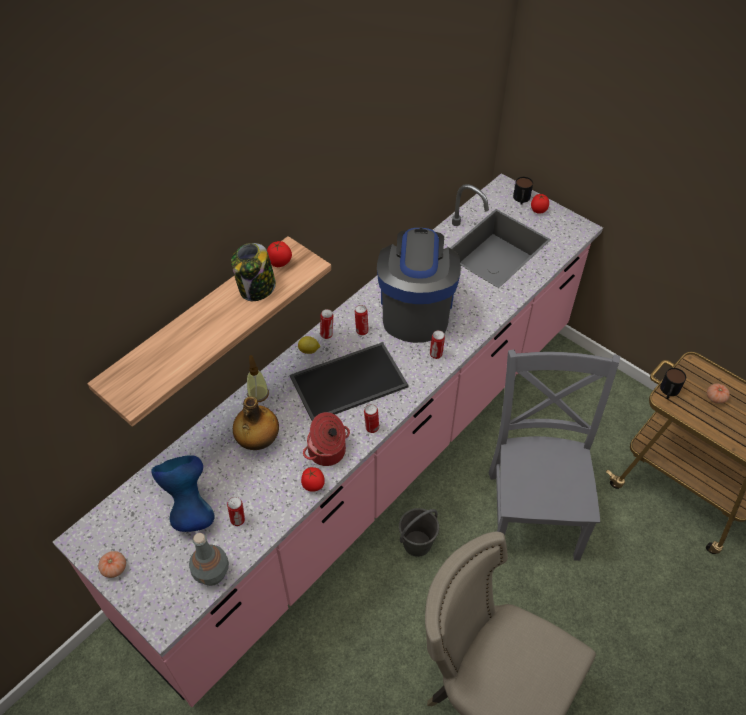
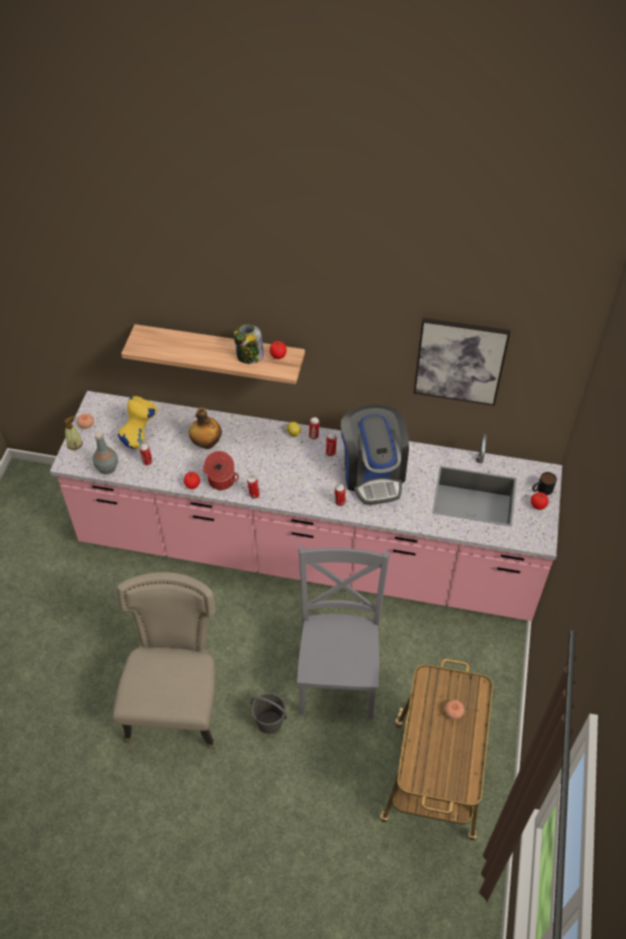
camera: 60 degrees right, 0 degrees up
(190, 510) = (141, 437): blue vase -> yellow vase
(258, 393) = (241, 425): soap dispenser -> soap dispenser (75, 444)
(348, 383) = (281, 466): tray -> none
(415, 309) = (373, 473): coffee machine -> coffee machine turned 105 degrees clockwise
(417, 543) = (263, 612): grey bucket -> grey bucket (270, 722)
(423, 122) = (460, 361): none -> picture
(533, 510) = (338, 675): grey chair -> grey chair turned 60 degrees counterclockwise
(668, 392) = (435, 676): mug -> none

